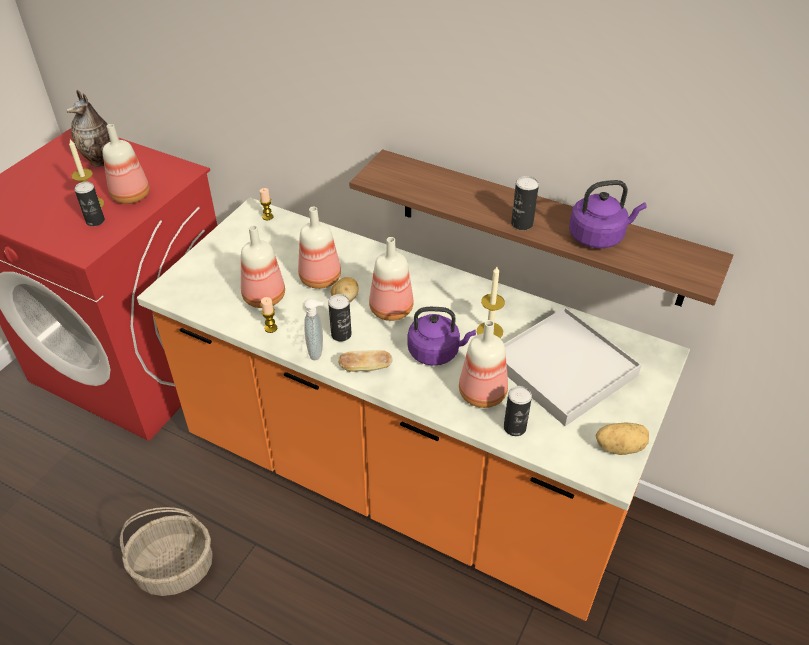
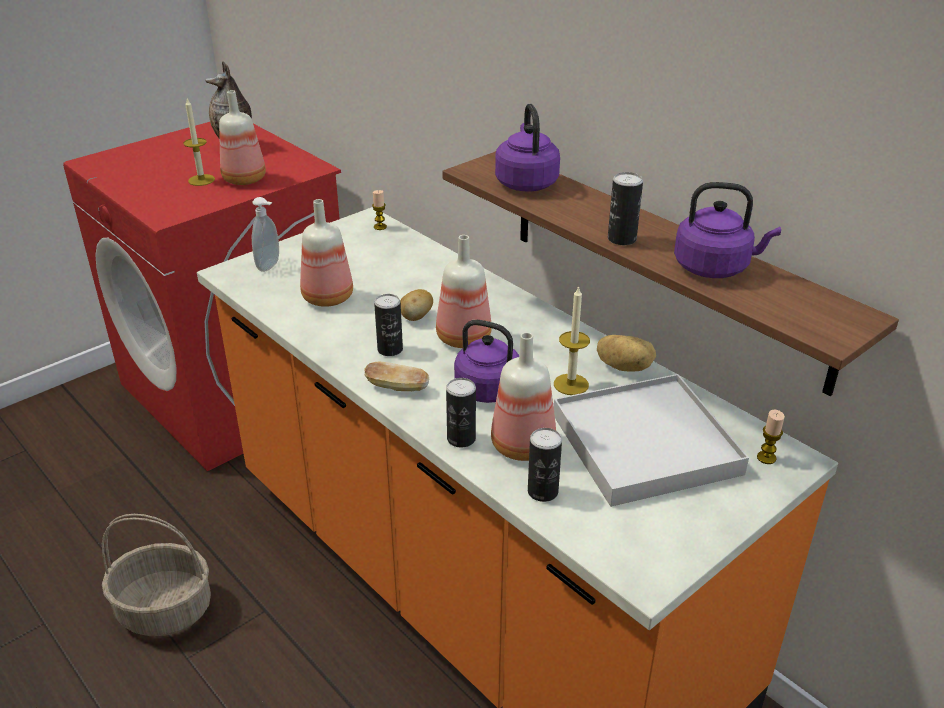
camera: 20 degrees right, 10 degrees down
(95, 221) = (194, 194): can -> can (461, 438)
(270, 328) = (315, 327): candle -> candle (766, 458)
(317, 351) = (353, 360): soap dispenser -> soap dispenser (270, 266)
(321, 278) = (402, 292): bottle -> none
(421, 181) = (526, 182): none -> purple kettle
(619, 446) = (673, 548): potato -> potato (625, 367)

